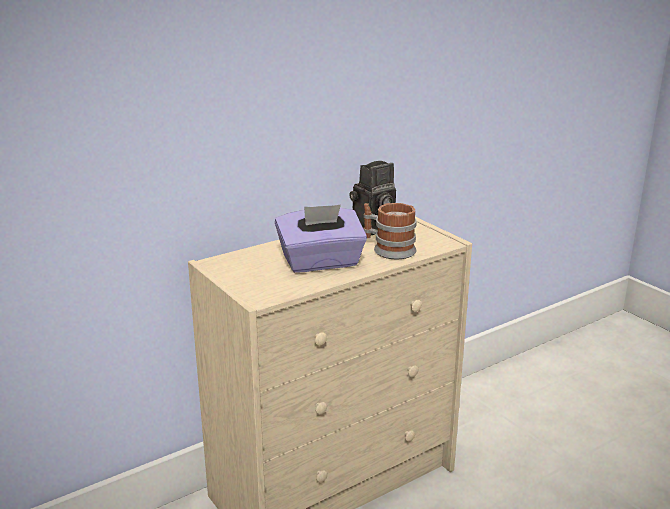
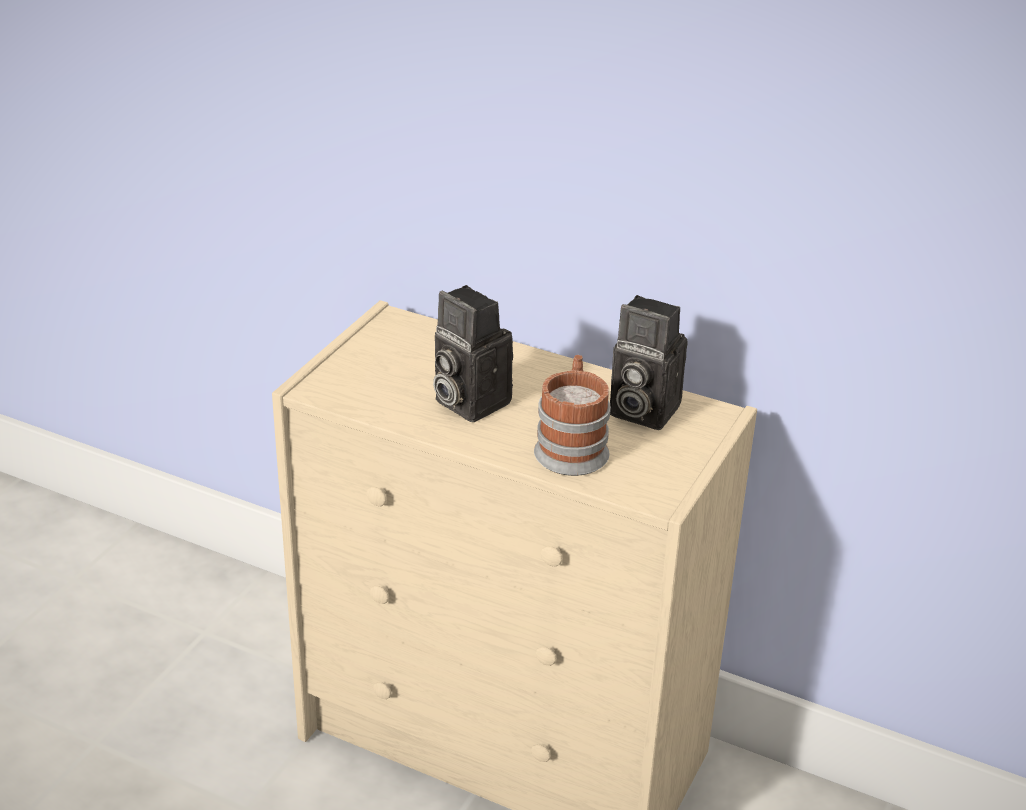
camera: 60 degrees right, 10 degrees up
(321, 263) = (466, 401): purple tissue box -> camera

